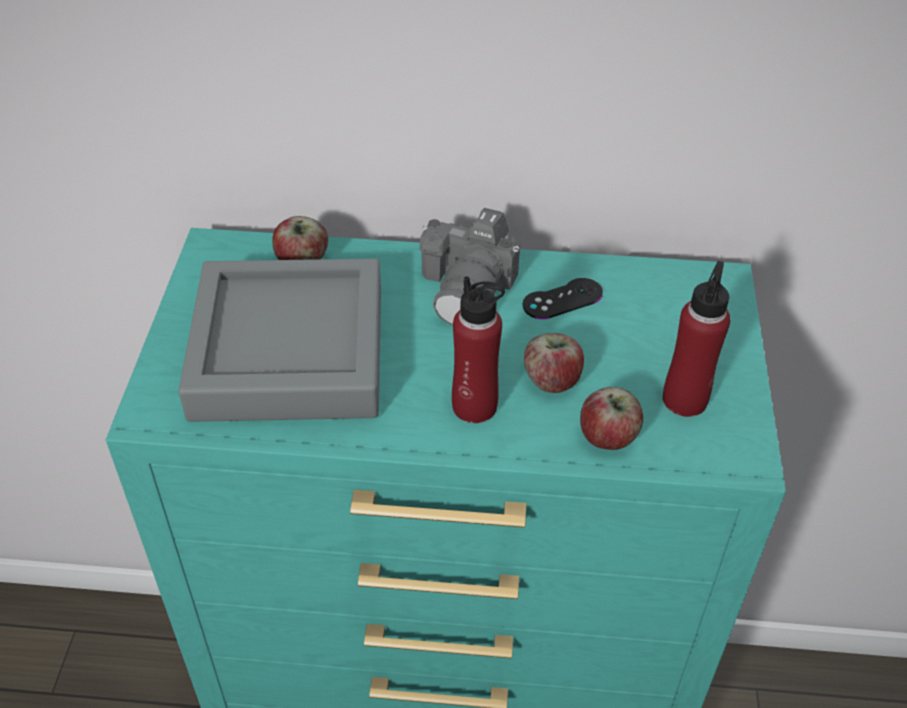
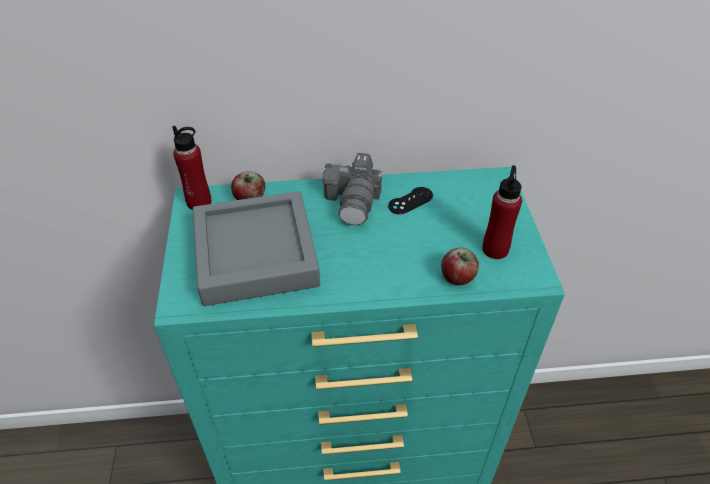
camera: 10 degrees left, 0 degrees up
(474, 406) = (375, 271): red bottle -> red bottle (199, 202)
(552, 380) = (417, 249): apple -> none

